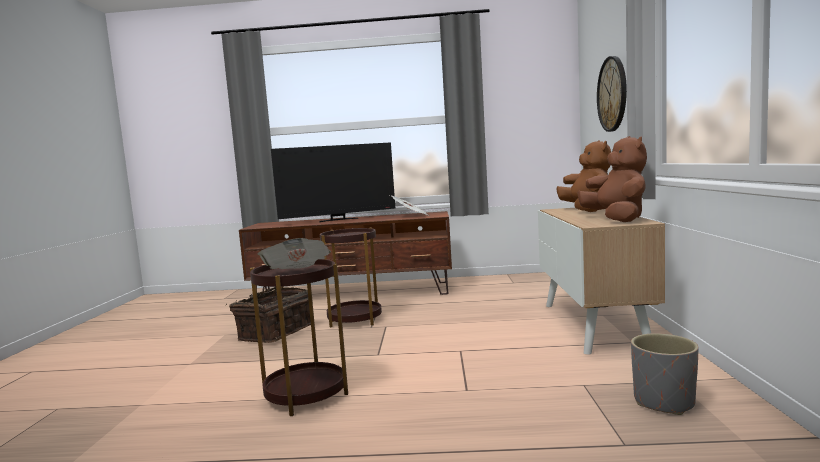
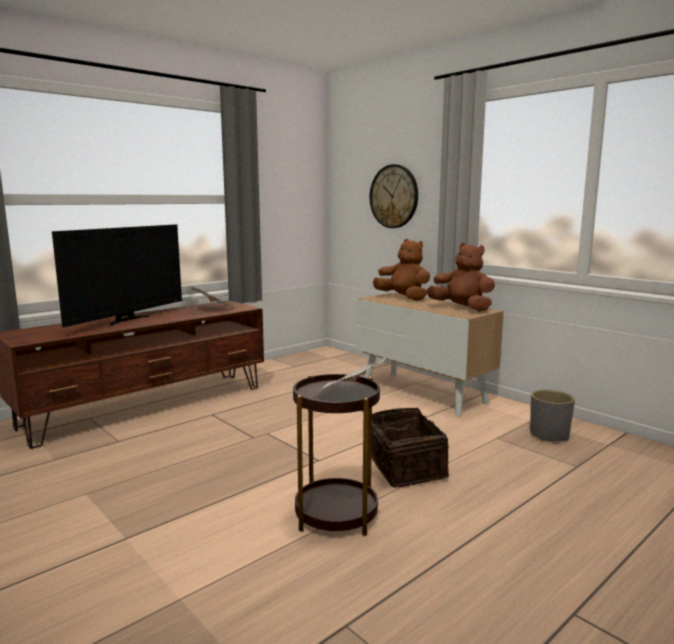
camera: 45 degrees left, 5 degrees up
(274, 333) = (154, 473): basket -> basket (403, 467)
(355, 319) = (218, 434): brown side table -> none

